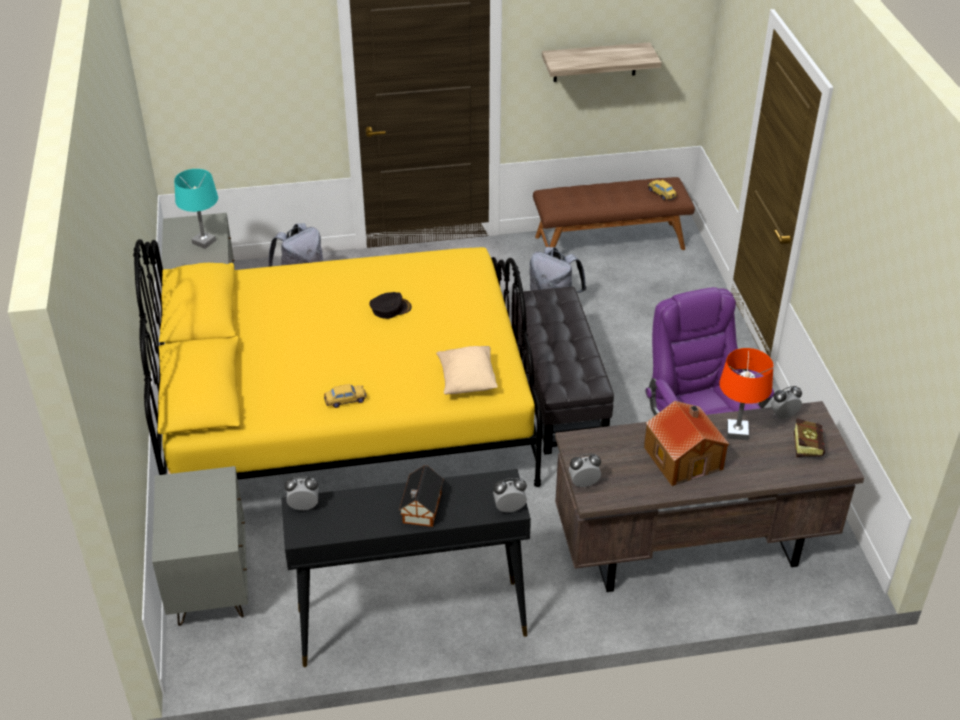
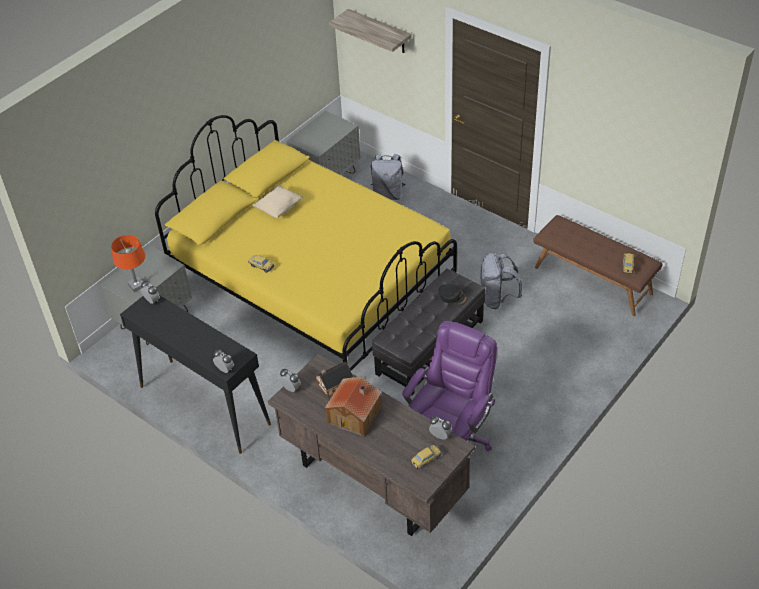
camera: 50 degrees right, 5 degrees up
(204, 242) = (325, 136): turquoise table lamp -> none
(390, 308) = (349, 232): black cap -> black cap (453, 296)
(421, 509) = (191, 339): toy house -> toy house (333, 385)
(467, 381) = (327, 297): beige pillow -> beige pillow (278, 208)
(595, 62) = (609, 145): shelf -> shelf (379, 31)
(737, 432) = (402, 424): orange table lamp -> orange table lamp (136, 286)
(806, 444) = (426, 460): book -> toy car

